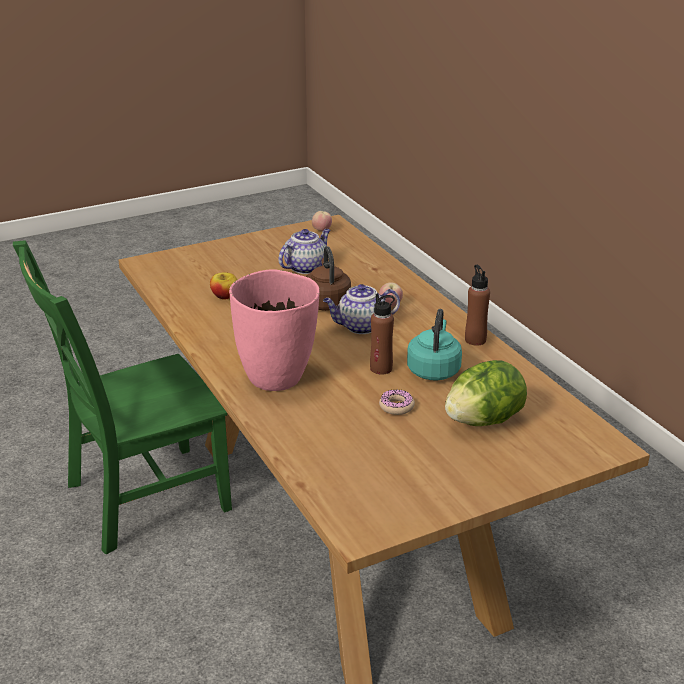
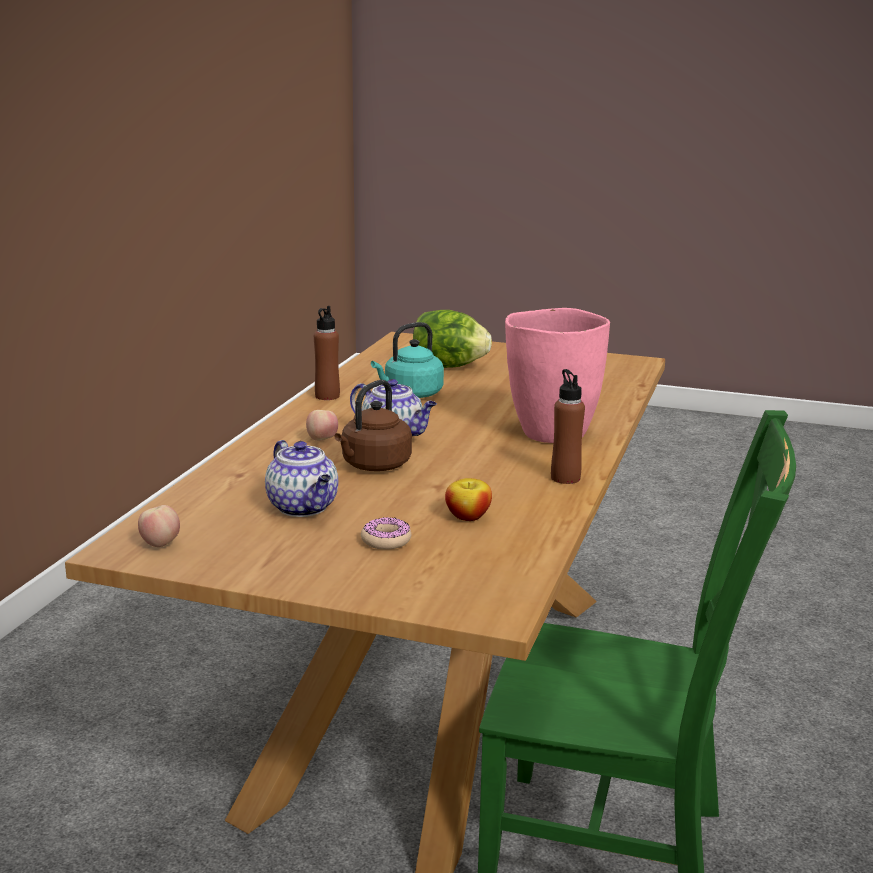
camera: 135 degrees left, 10 degrees down
(305, 267) = (304, 508): teapot -> teapot turned 120 degrees counterclockwise
(381, 368) = (449, 409): brown bottle -> brown bottle (565, 478)
(396, 406) = (491, 389): donut -> donut (386, 540)

